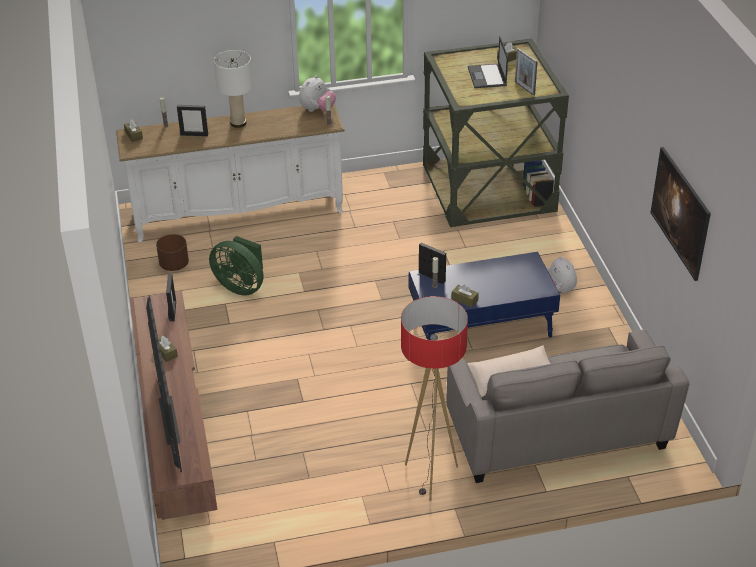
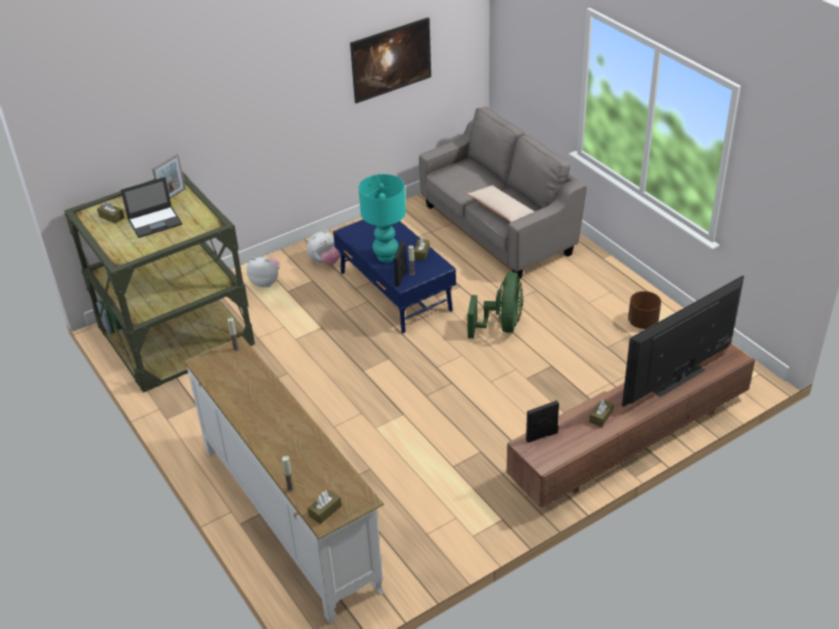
camera: 110 degrees left, 0 degrees up
(174, 265) = (411, 536): brown planter -> brown planter (642, 322)
(194, 134) = (300, 453): picture frame -> none
(238, 123) = (261, 423): white table lamp -> none
(241, 286) = (419, 464): green fan -> green fan (501, 326)
(317, 110) = (207, 367): plush toy -> plush toy (266, 282)
(430, 477) = (582, 276): floor lamp -> none
(472, 275) = (386, 256): none -> turquoise table lamp

